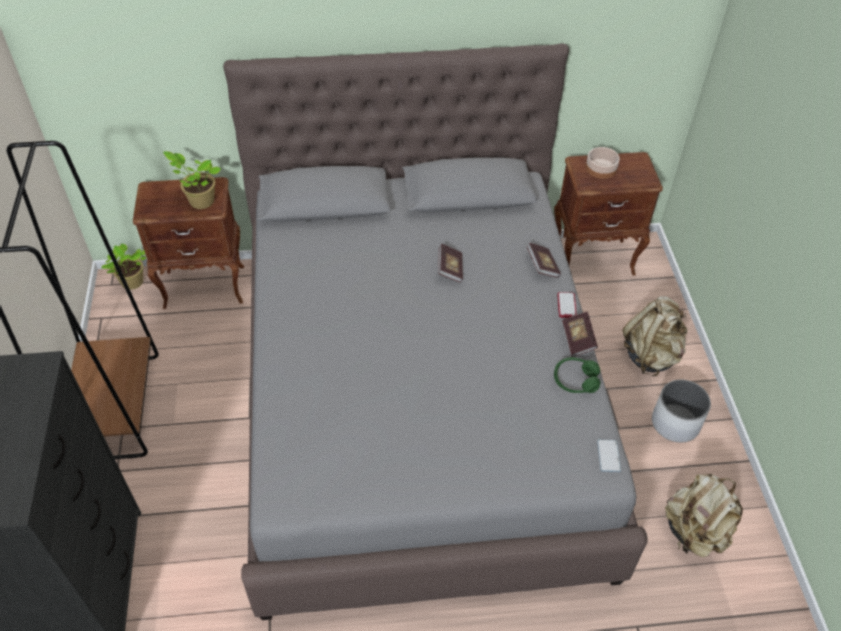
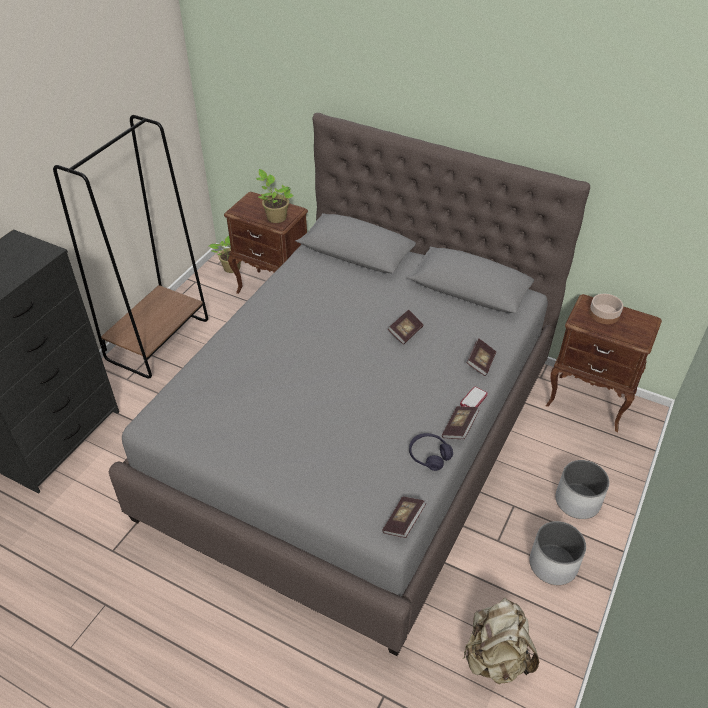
camera: 35 degrees right, 5 degrees down
(575, 380) = (429, 455): green headphones -> purple headphones
(608, 456) = (403, 522): phone -> book
(651, 355) = (577, 501): beige backpack -> white planter

